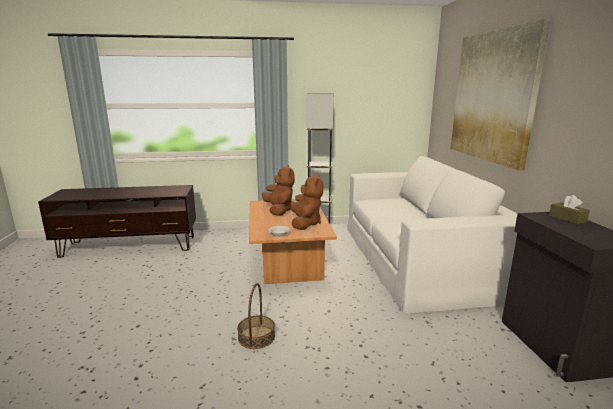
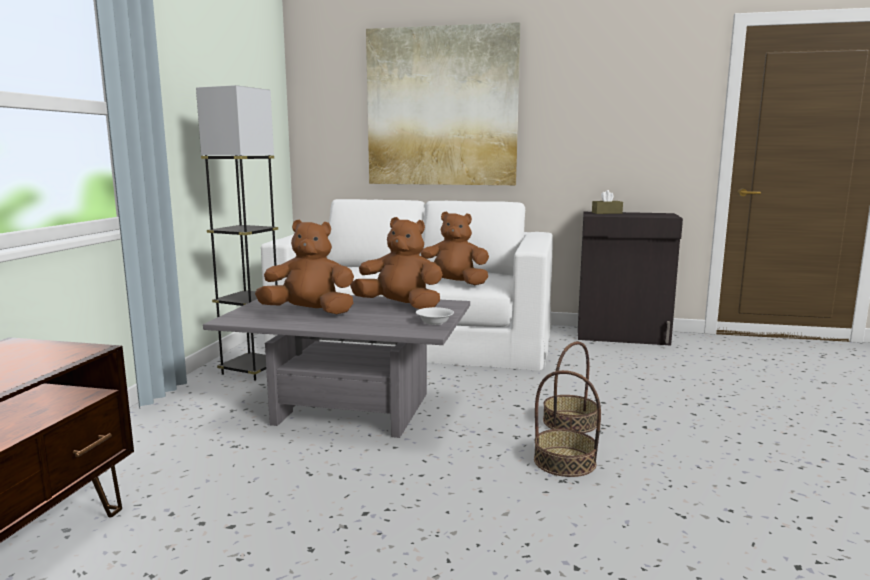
camera: 70 degrees left, 5 degrees down
(288, 265) = (349, 410): brown coffee table -> grey coffee table
(314, 333) = (570, 422): none -> basket
(398, 228) = (453, 284): none -> brown plush toy

